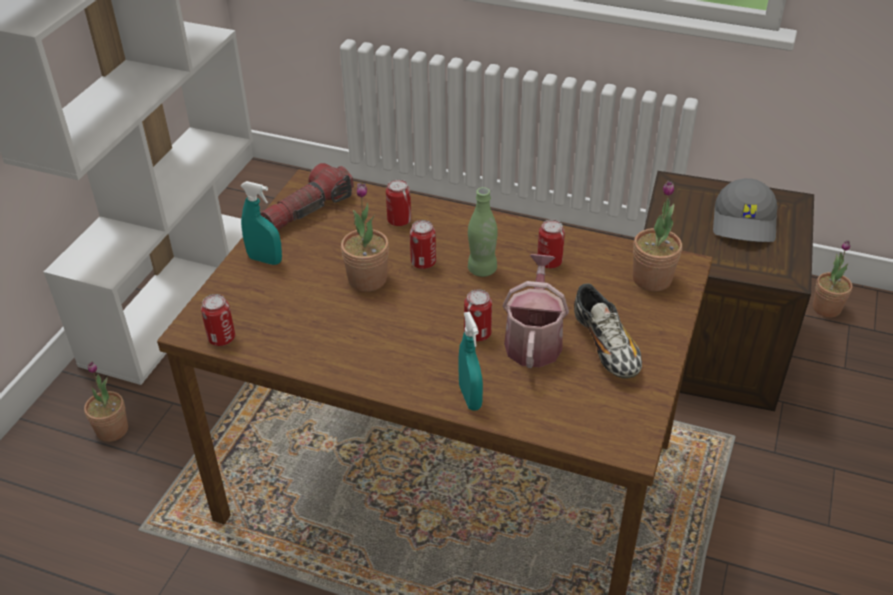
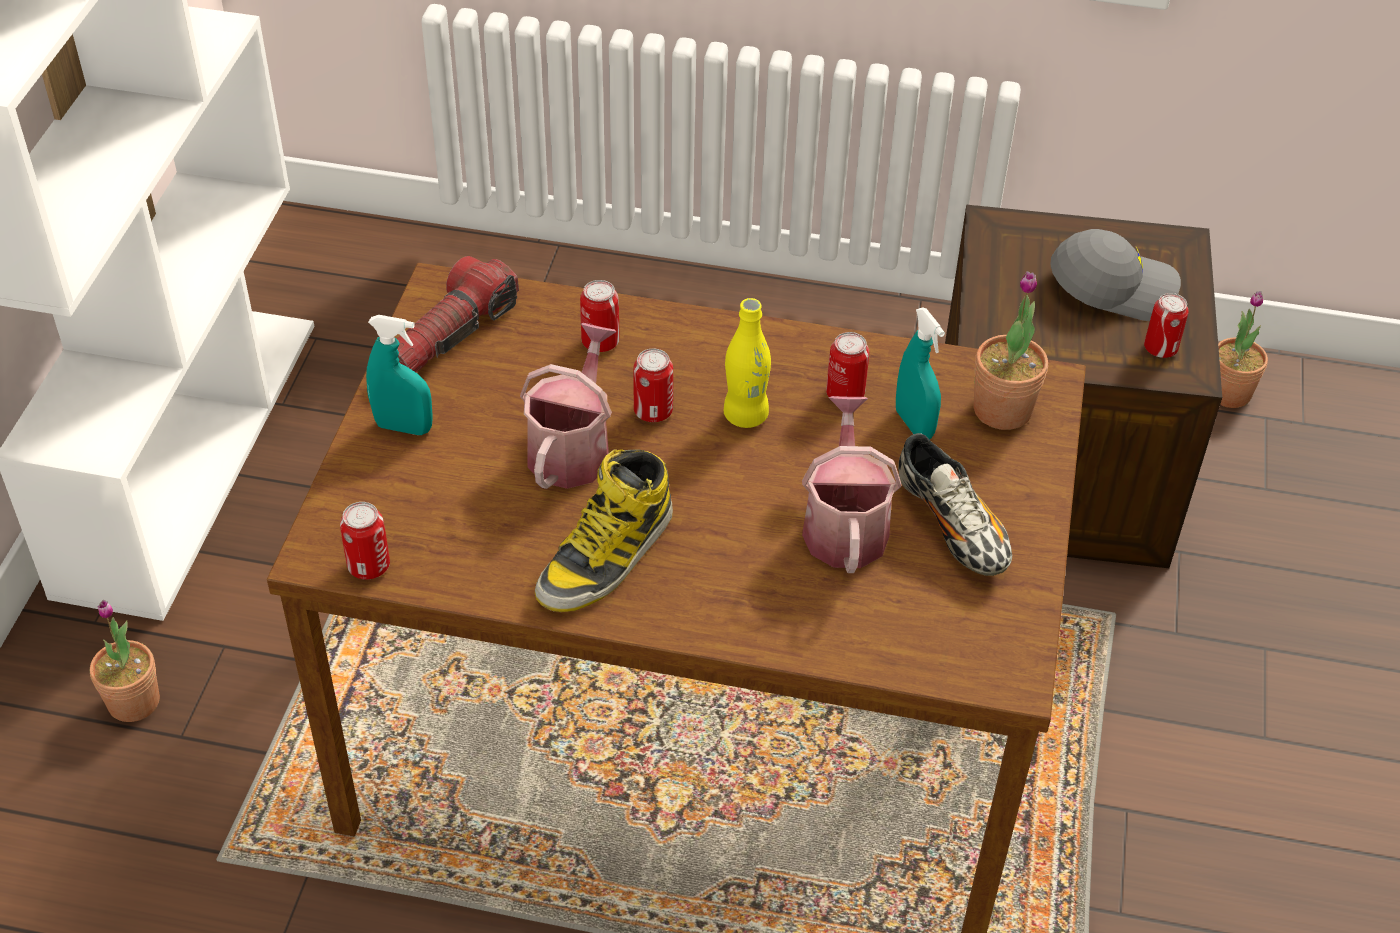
camera: 10 degrees left, 5 degrees up
(367, 279) = (572, 447): potted plant -> watering can
(373, 345) = (606, 556): none -> boot
(470, 397) = (768, 625): turquoise spray bottle -> turquoise spray bottle (914, 424)
(477, 334) = (759, 522): can -> can (1160, 348)
(482, 269) = (745, 415): green bottle -> yellow bottle
(745, 223) = (1112, 286): grey cap -> grey cap turned 90 degrees counterclockwise

